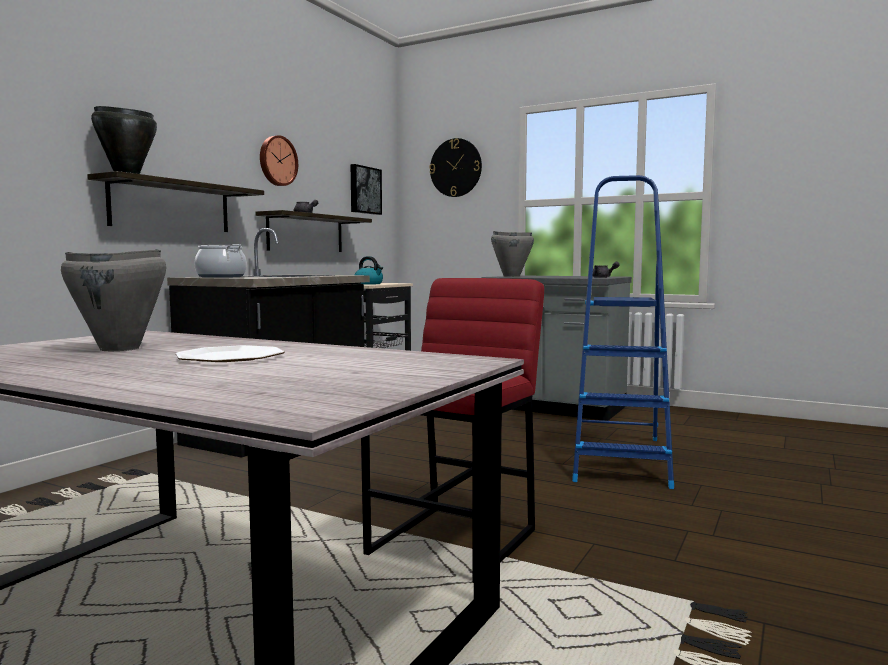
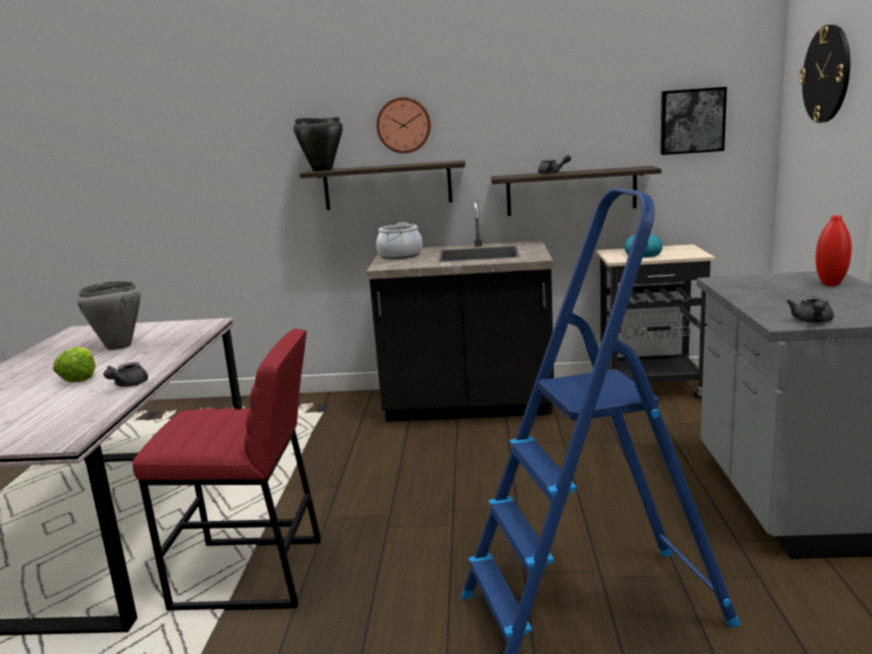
camera: 65 degrees right, 10 degrees up
(231, 357) = (79, 378): plate -> lettuce
(277, 161) = (524, 115): wall clock -> wall clock (404, 125)
(325, 349) = (127, 385): none -> grey teapot
(511, 276) = (734, 284): grey cooking pot -> none
(542, 275) = (830, 284): none -> red vase

